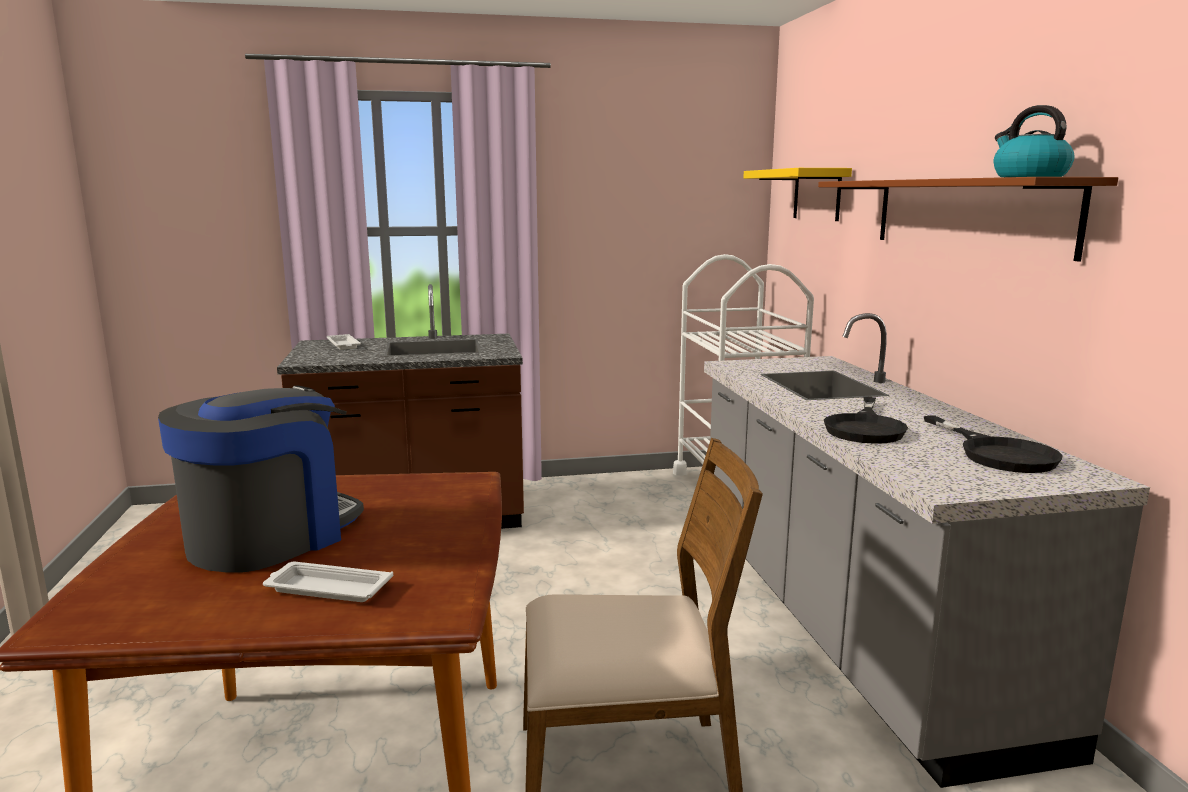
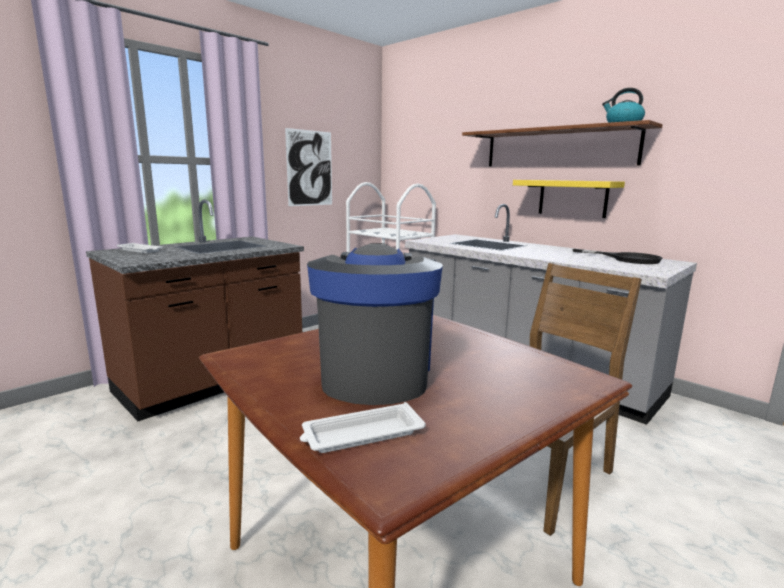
camera: 35 degrees left, 0 degrees up
(327, 589) = (498, 388): white tray -> white tray (361, 435)
(624, 234) = (310, 168): none -> picture
(817, 194) = (429, 144): yellow shelf -> yellow shelf (572, 198)
(865, 428) = (558, 257): black frying pan -> none

